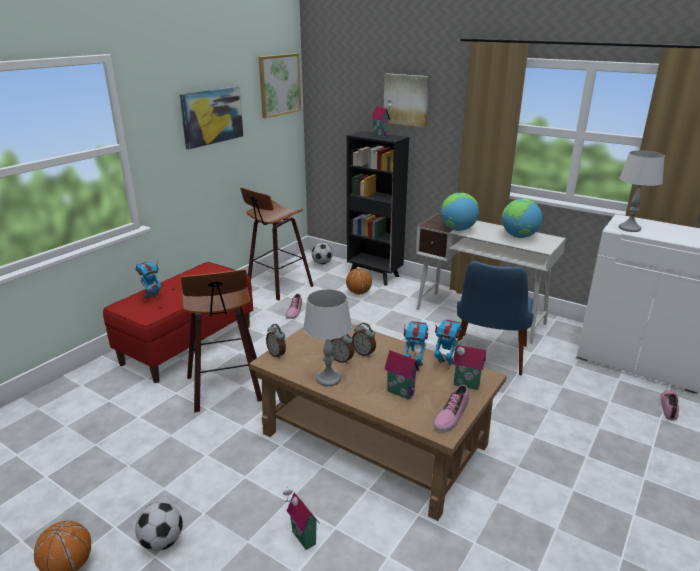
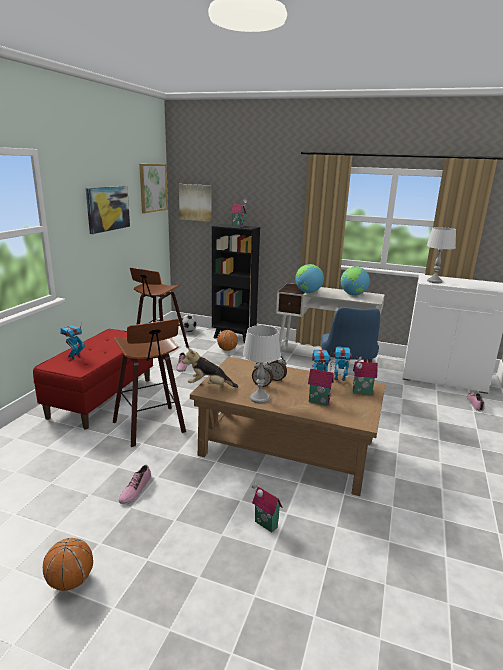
camera: 15 degrees left, 5 degrees down
(162, 542) = (148, 547): football -> none
(277, 354) = (209, 386): alarm clock -> plush toy
(406, 100) = (256, 199): picture -> picture (195, 202)
(451, 414) = (362, 412): shoe -> shoe (135, 489)

